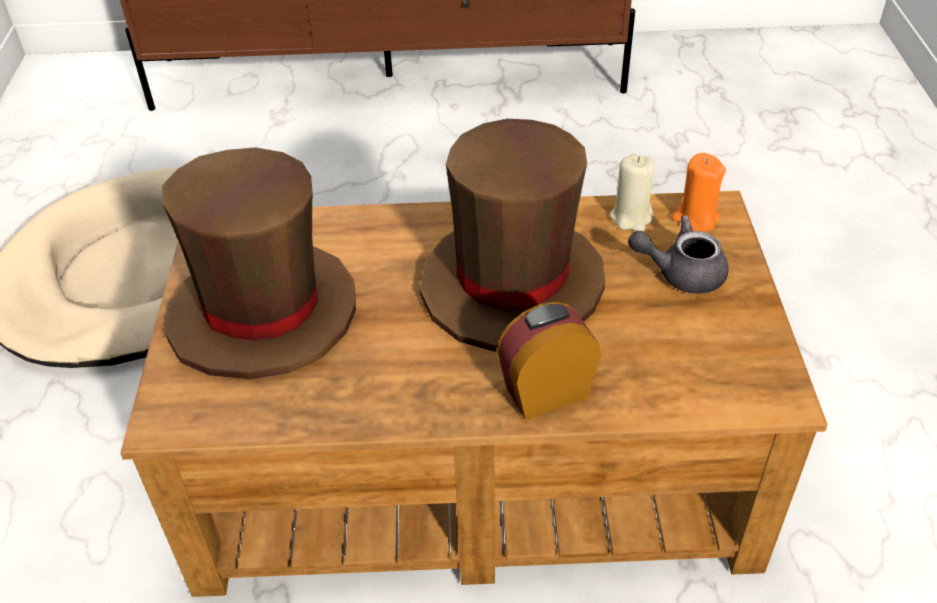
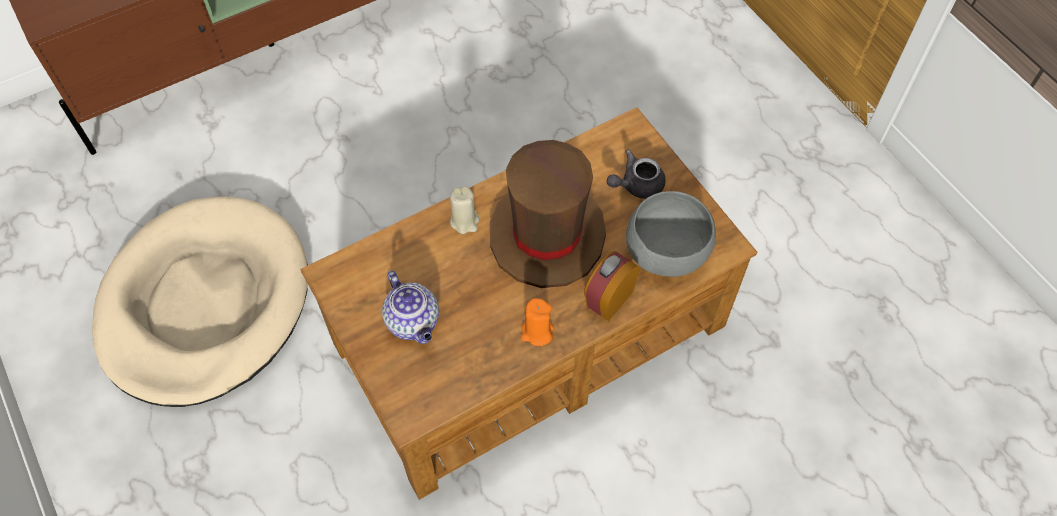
camera: 30 degrees left, 15 degrees up
(264, 314) = (414, 322): brown hat -> teapot
(631, 217) = (587, 155): beige candle -> beige candle (465, 221)
(673, 367) = (666, 252): none -> grey bowl
(695, 218) = (623, 140): orange candle -> orange candle (537, 332)

